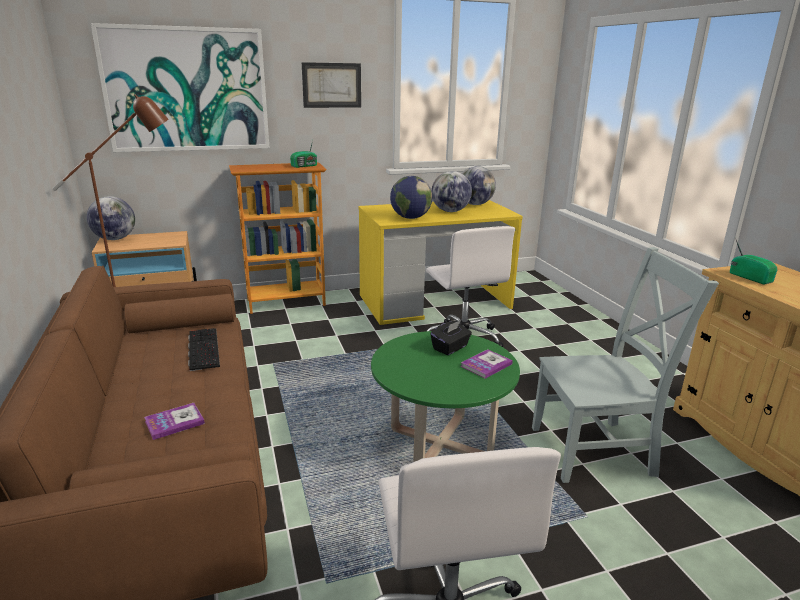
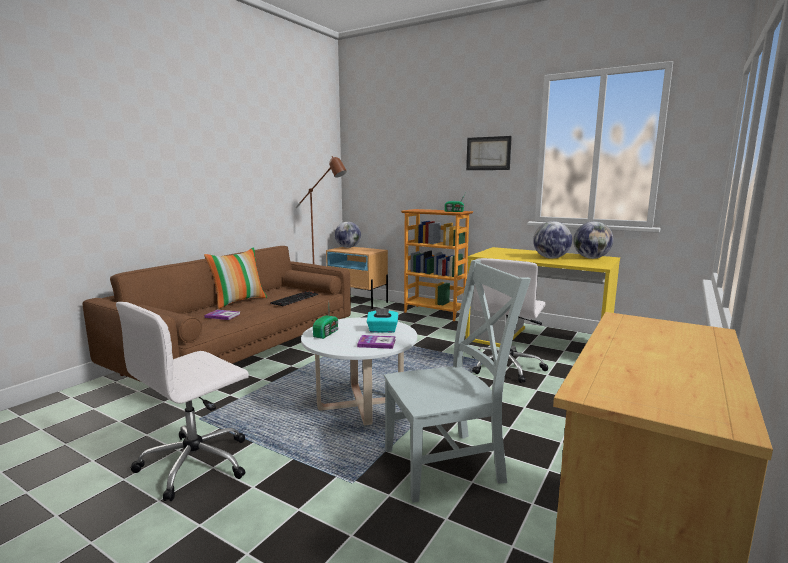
camera: 50 degrees right, 10 degrees down
(120, 388) = (239, 301): none -> pillow
(187, 90) = (398, 159): picture -> none
(410, 218) = (504, 256): globe -> none
(440, 444) = (360, 404): green coffee table -> white coffee table
(450, 348) = (382, 330): black tissue box -> turquoise tissue box
(597, 450) = (448, 464): grey chair -> grey chair turned 60 degrees counterclockwise
(750, 277) = (634, 326): radio -> radio (327, 333)

